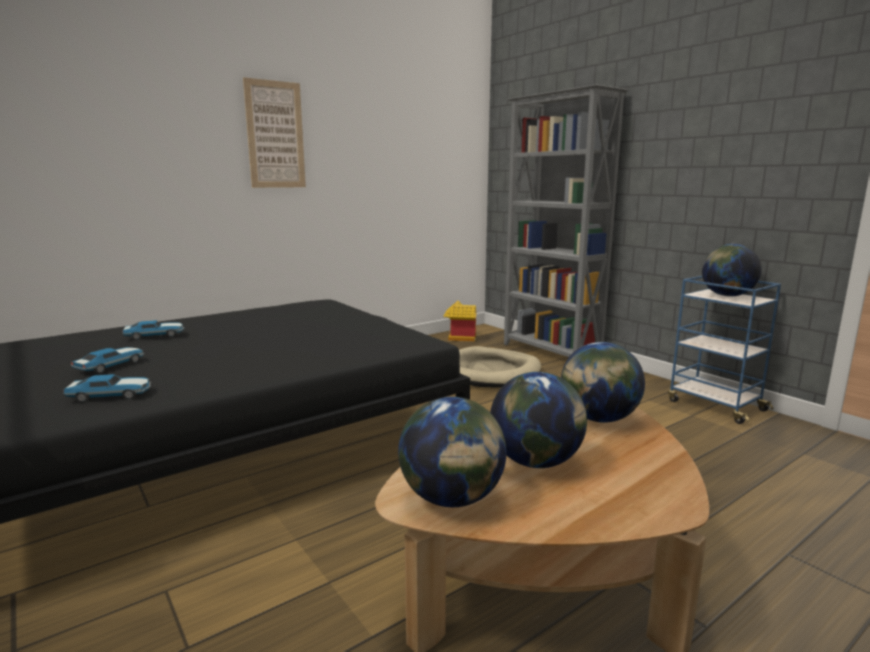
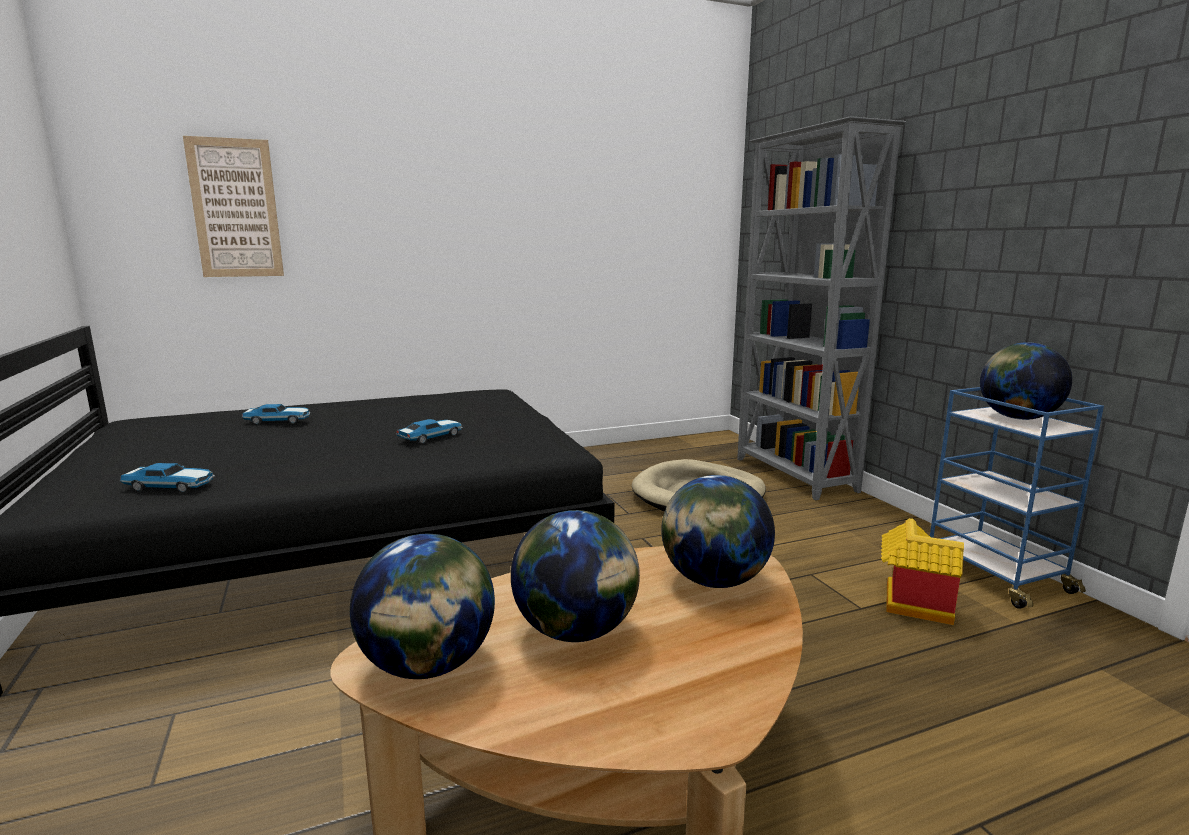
camera: 15 degrees right, 0 degrees up
(111, 365) = (206, 452): toy car -> toy car (432, 437)
(275, 135) = (455, 193): picture -> picture (235, 209)
(458, 338) = (684, 446): toy house -> toy house (908, 604)

